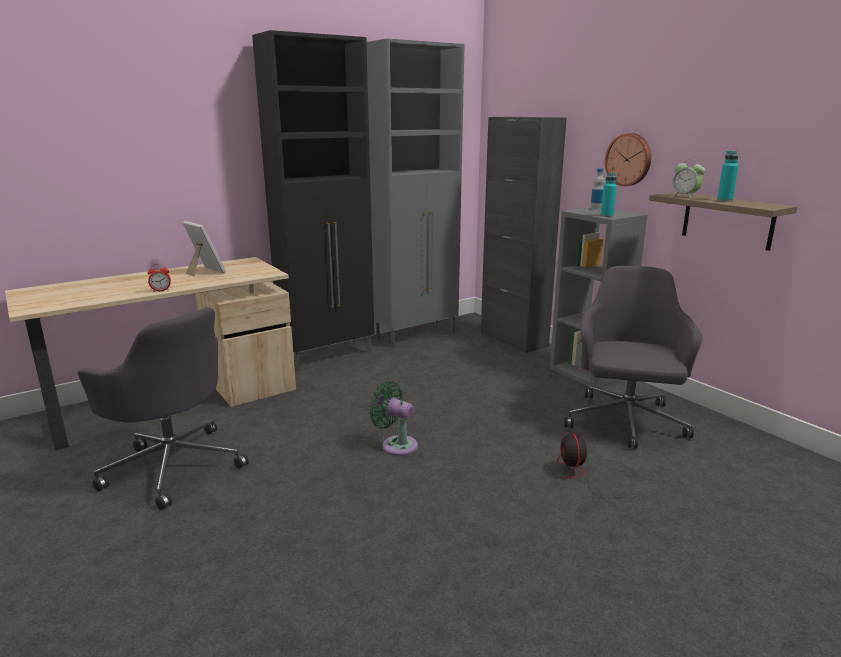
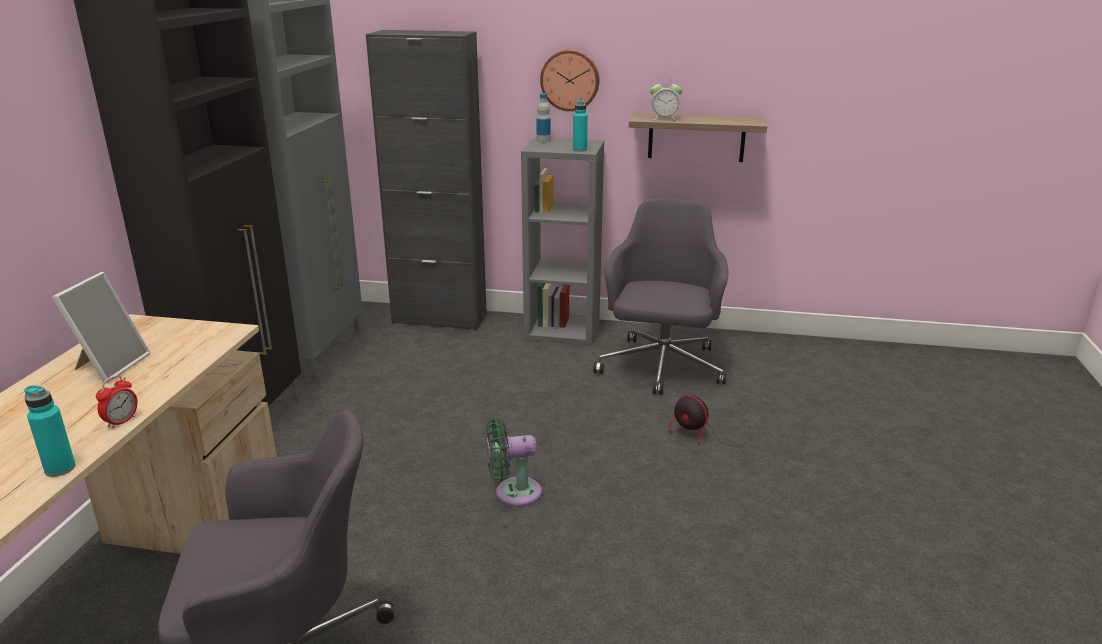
camera: 45 degrees left, 5 degrees up
(204, 272) = (110, 366): picture frame -> picture frame turned 105 degrees clockwise
(625, 422) = (661, 368): grey office chair -> grey office chair turned 45 degrees clockwise
(724, 200) = (704, 119): turquoise bottle -> turquoise bottle (60, 469)

